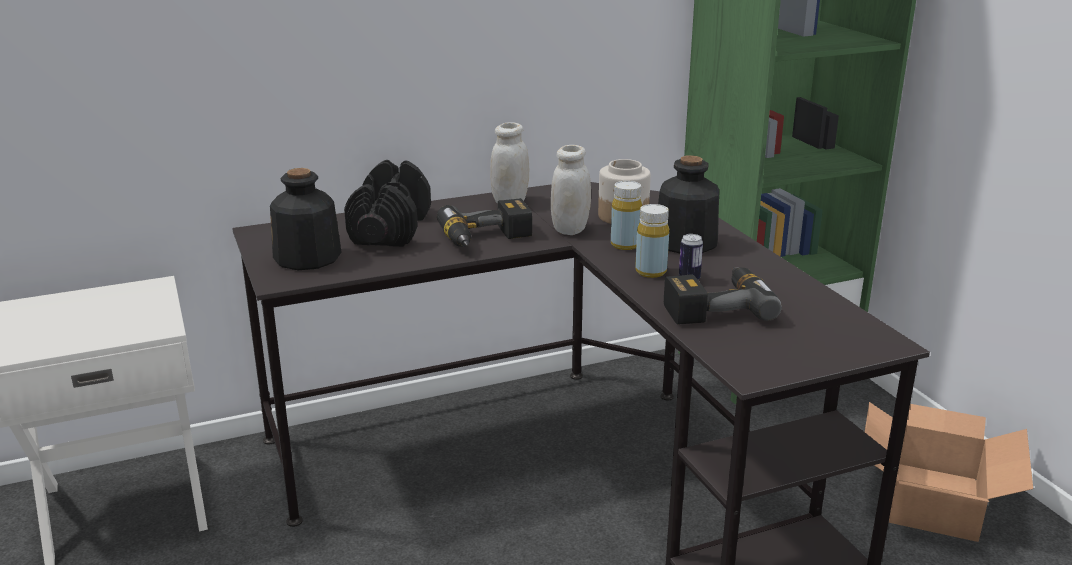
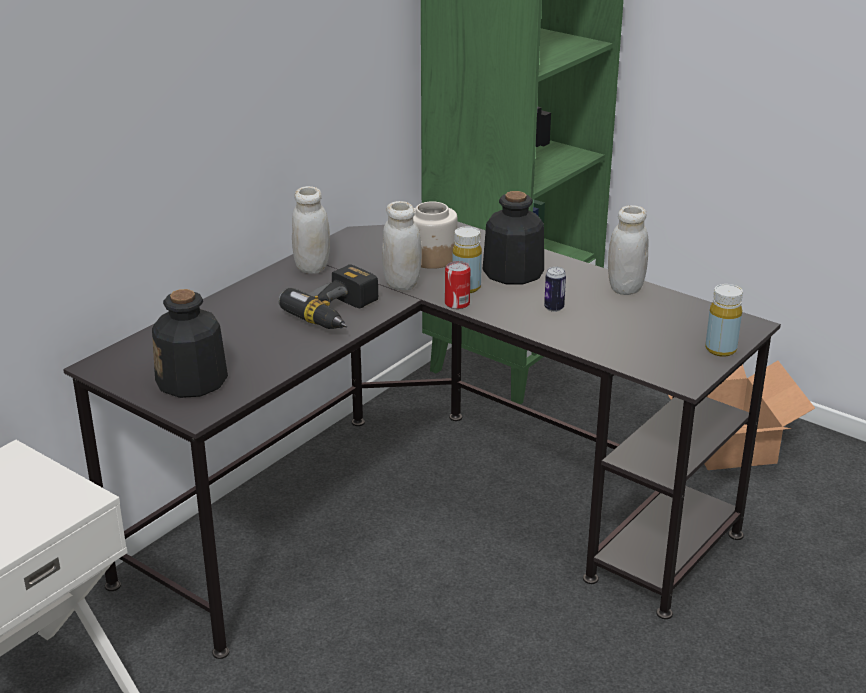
camera: 30 degrees left, 5 degrees up
(390, 229) = (234, 327): black dumbbell -> none
(600, 255) = (457, 303): none -> can
(651, 272) = (516, 309): yellow bottle -> yellow bottle (720, 349)
(715, 306) = (599, 328): power drill -> none
(785, 280) = (625, 288): none -> white jar

